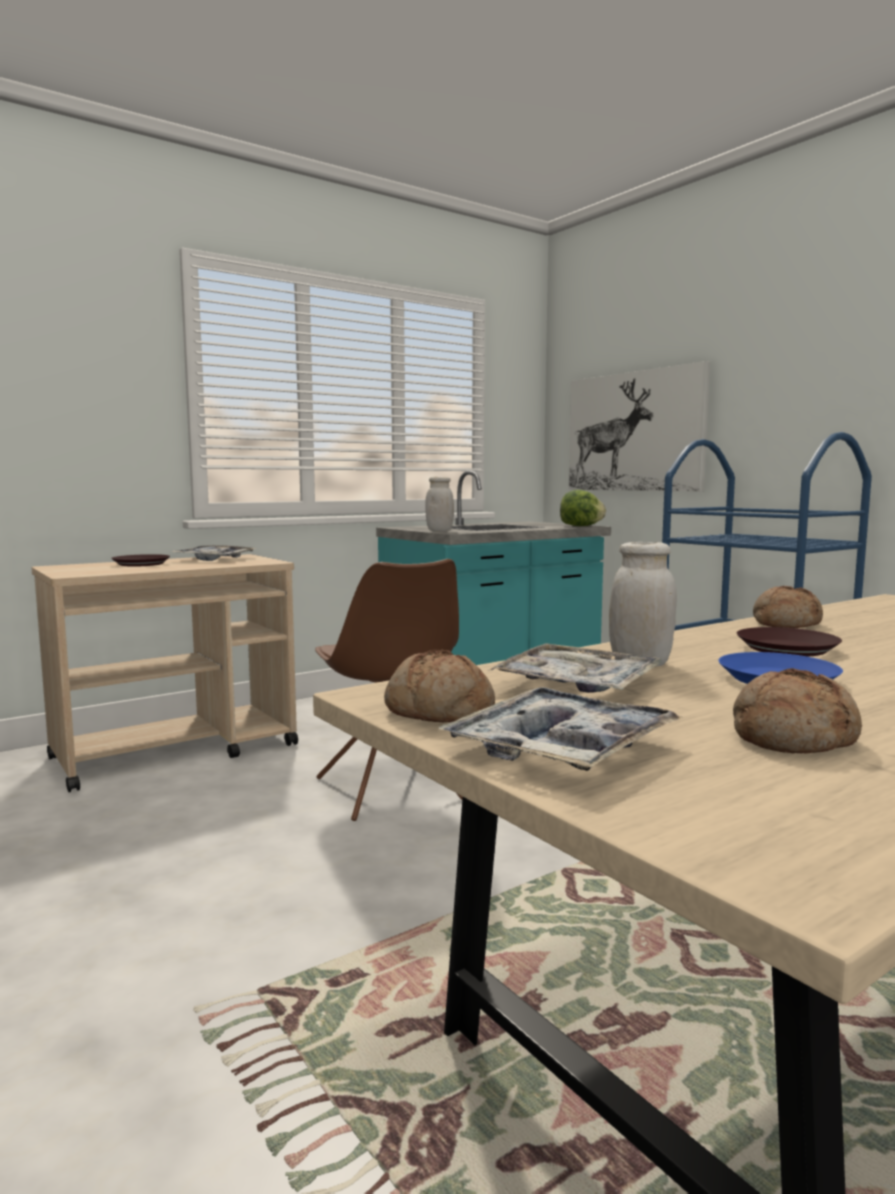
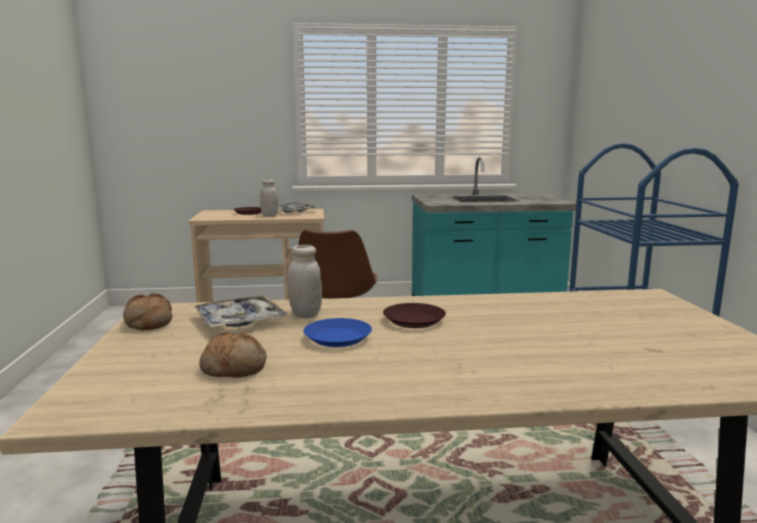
camera: 30 degrees right, 5 degrees up
(439, 531) = (434, 201): white jar -> white jar (269, 216)
(560, 748) = (139, 349): tray -> none
(581, 526) = (555, 201): lettuce -> none
(634, 432) = (615, 128): picture -> none
(785, 623) = (481, 302): bread -> none

